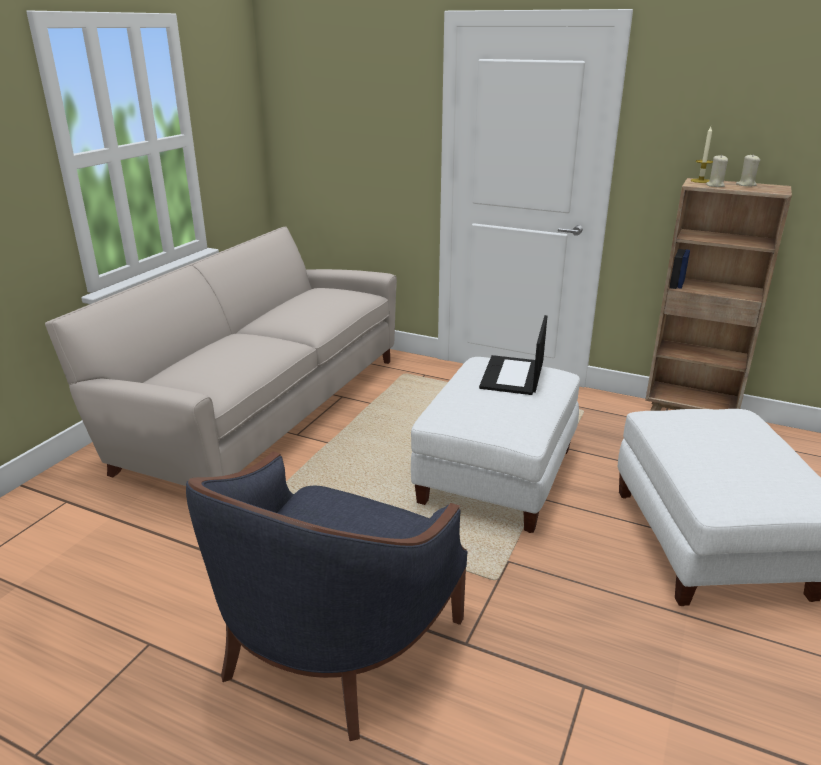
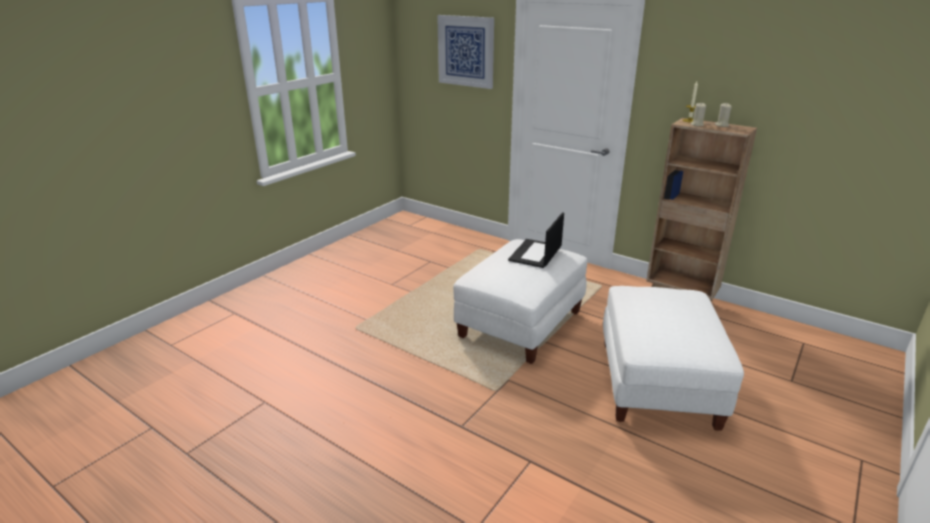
camera: 10 degrees right, 0 degrees up
(261, 409) = (373, 265): beige sofa -> none
(333, 643) = (376, 416): blue armchair -> none
(370, 100) = (466, 51): none -> picture

